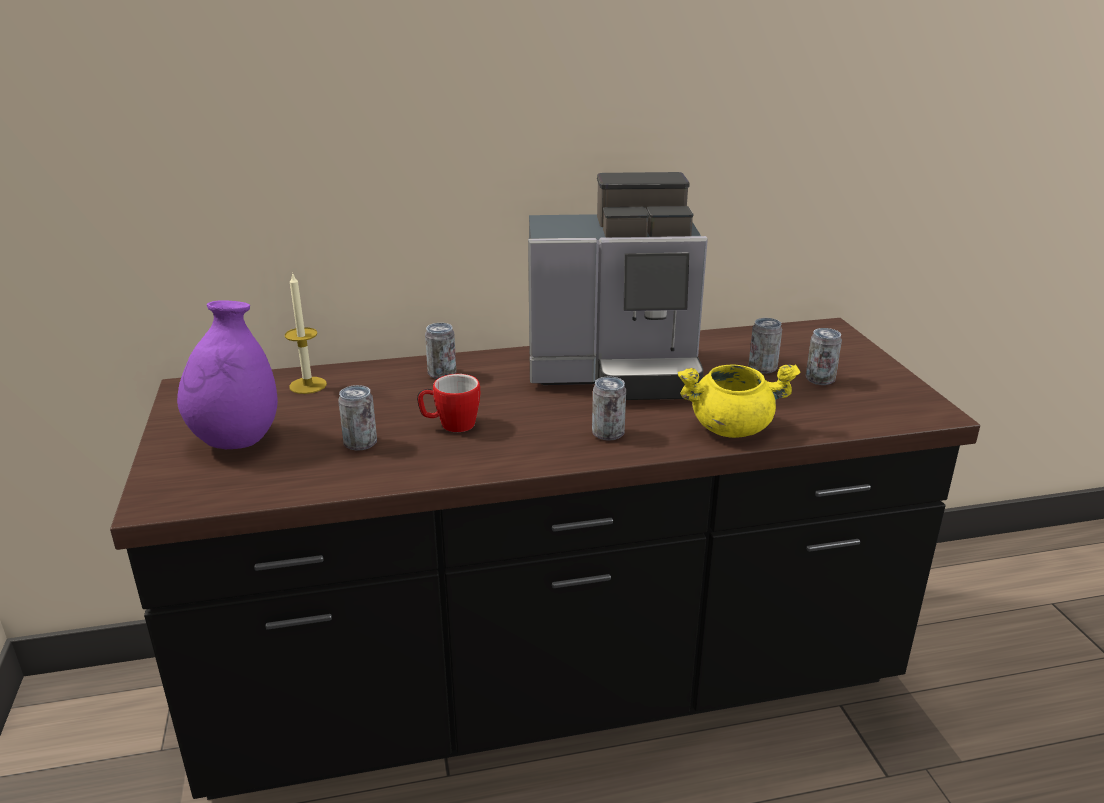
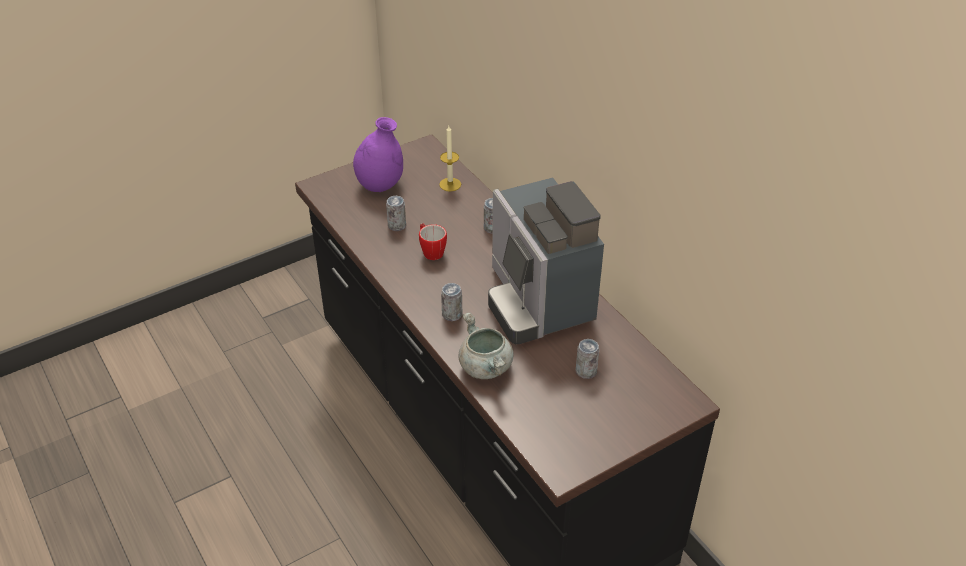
camera: 70 degrees right, 15 degrees up
(731, 427) = (486, 367): yellow cooking pot -> grey cooking pot
(820, 379) = (584, 404): can -> none

